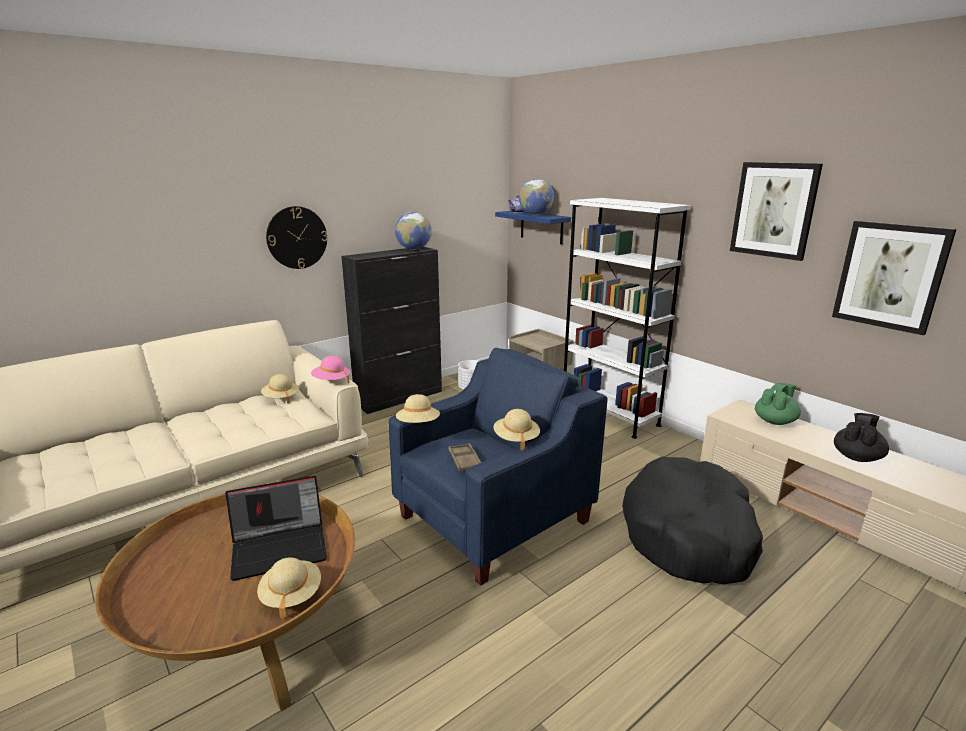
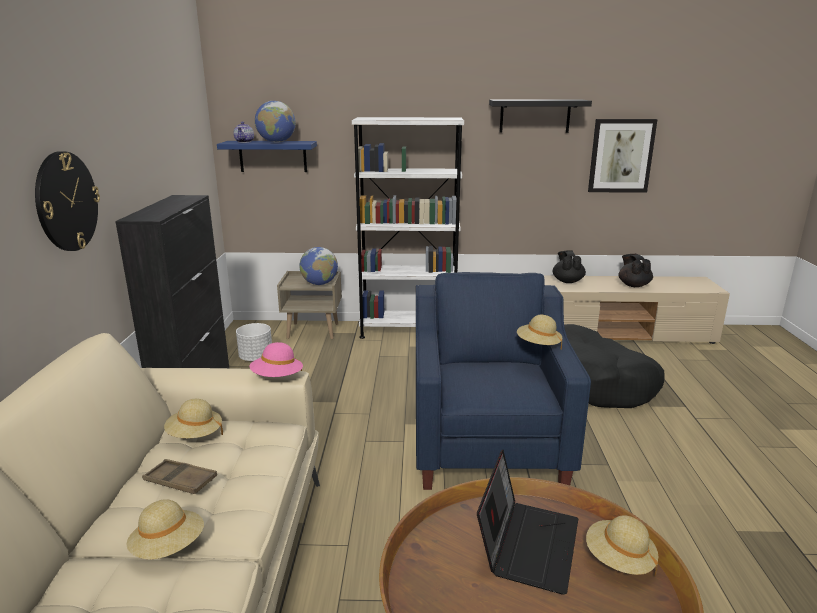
camera: 50 degrees left, 0 degrees up
(414, 249) = (179, 199): globe -> globe (319, 284)
(418, 424) = (455, 371): beige hat -> beige hat (169, 547)
(464, 461) = (511, 385): brown tray -> brown tray (180, 481)
(774, 210) = (535, 116): picture -> black shelf
(775, 421) = (567, 281): green teapot -> black teapot

